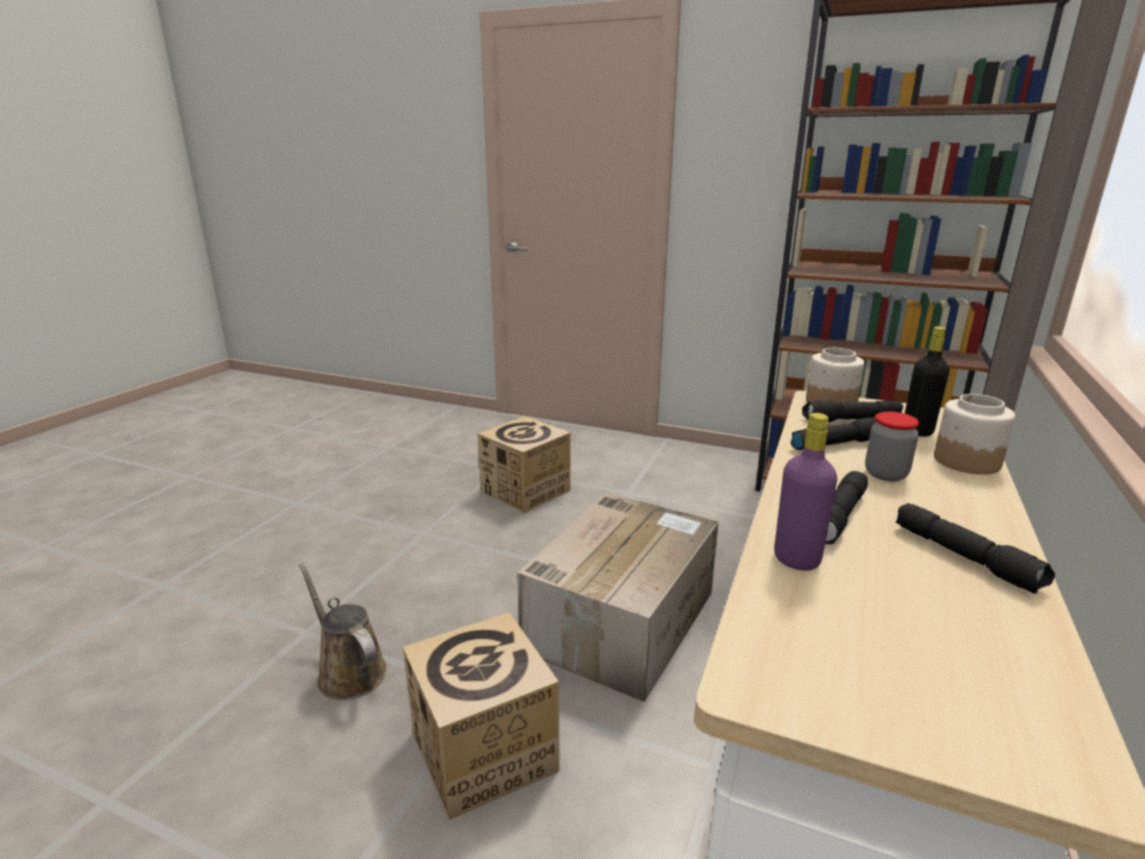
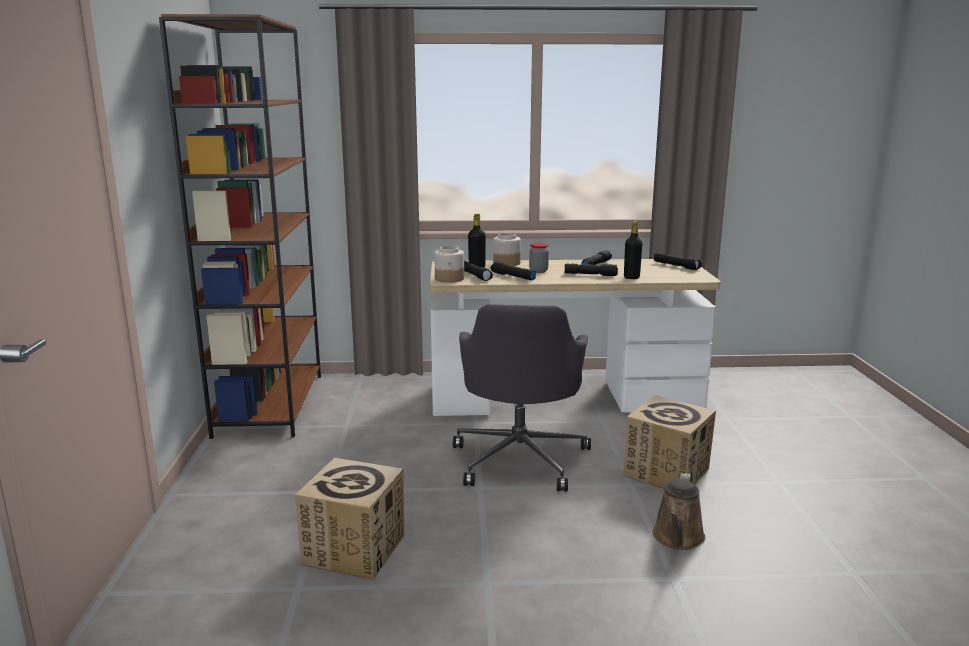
camera: 115 degrees left, 5 degrees down
(622, 618) = (520, 458): cardboard box -> grey office chair
(796, 559) = (631, 277): purple bottle -> black bottle
(957, 712) = (677, 266): none -> black flashlight

